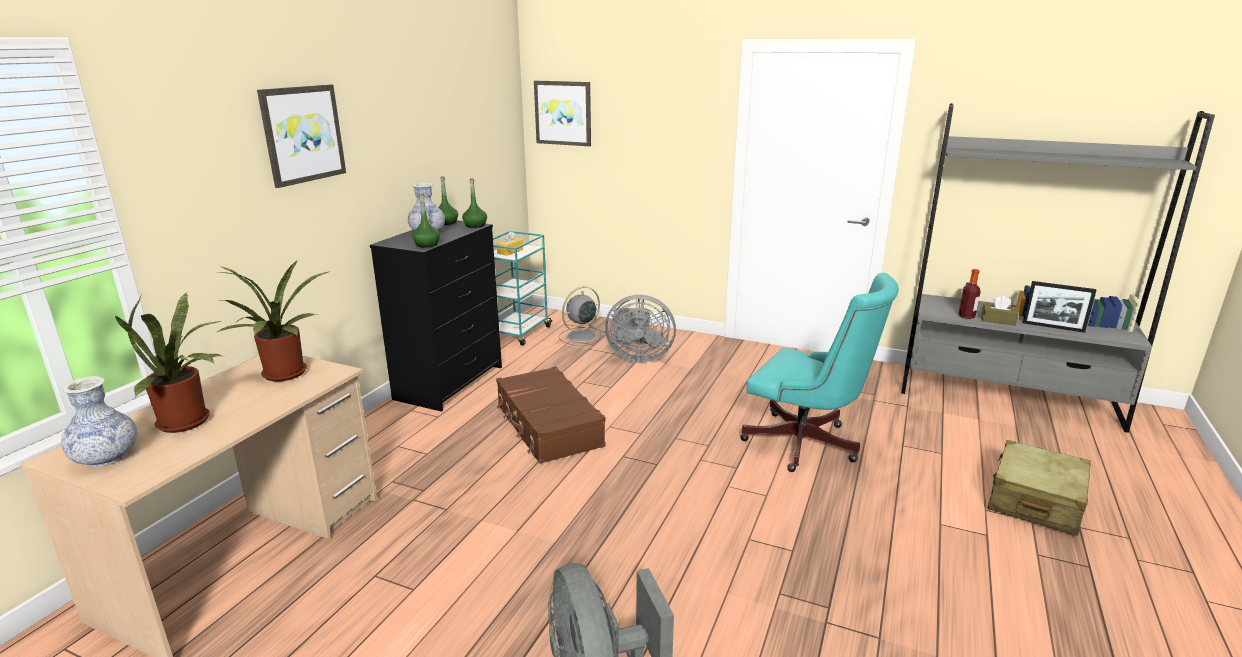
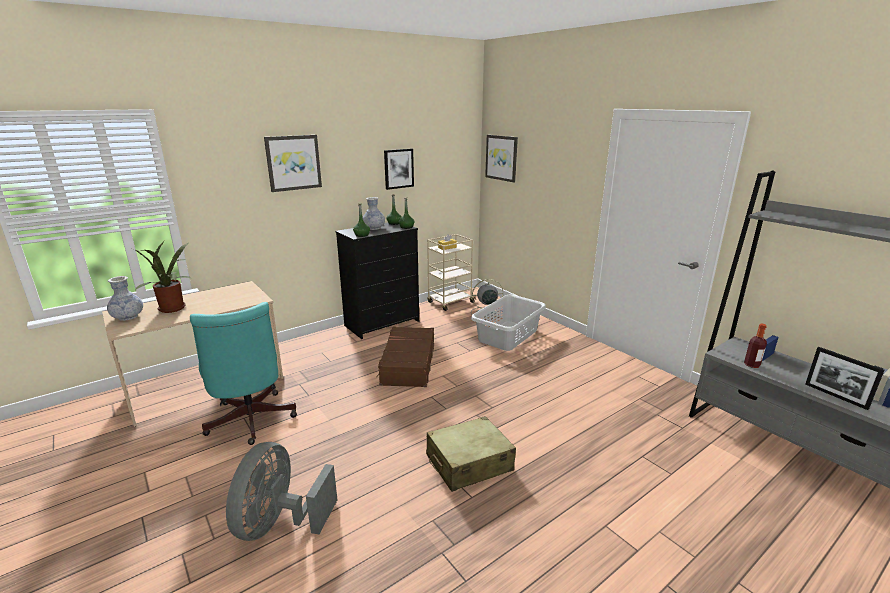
camera: 30 degrees right, 0 degrees up
(284, 375) = (237, 296): potted plant -> none
(436, 136) = (398, 168): none -> picture
(518, 333) = (450, 302): turquoise cart -> beige cart
(638, 357) = (508, 335): grey fan -> grey laundry basket
(807, 445) = (562, 430): turquoise office chair -> turquoise office chair (250, 422)
(998, 320) = (780, 376): brown tissue box -> none
(1035, 501) = (717, 544): beige suitcase -> beige suitcase (469, 463)

